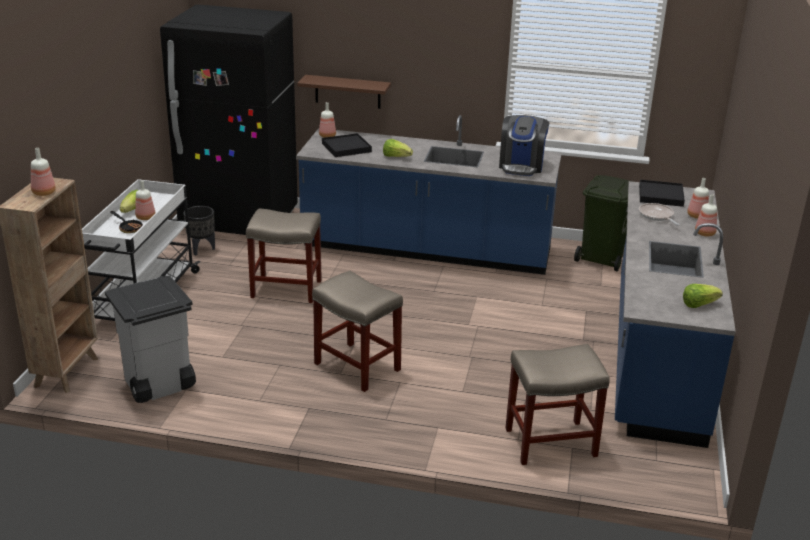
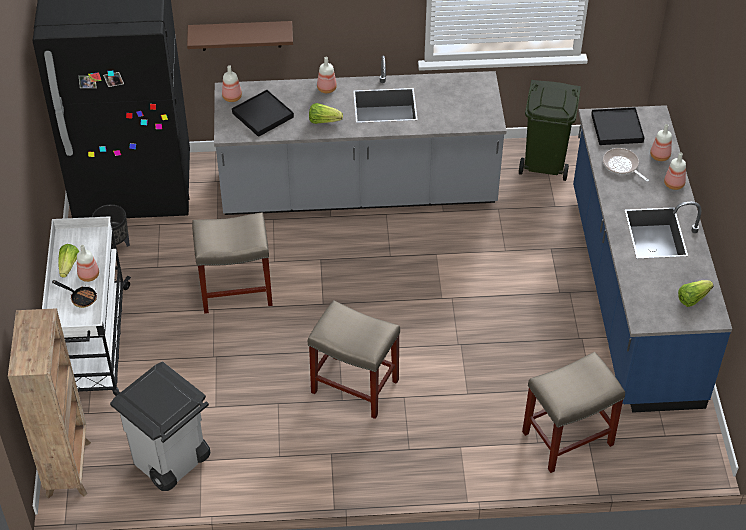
camera: 15 degrees left, 20 degrees up
(43, 193) = (39, 340): bottle -> bottle (326, 89)
(426, 249) = (358, 190): blue counter -> grey counter
(521, 166) = (462, 107): coffee machine -> none

